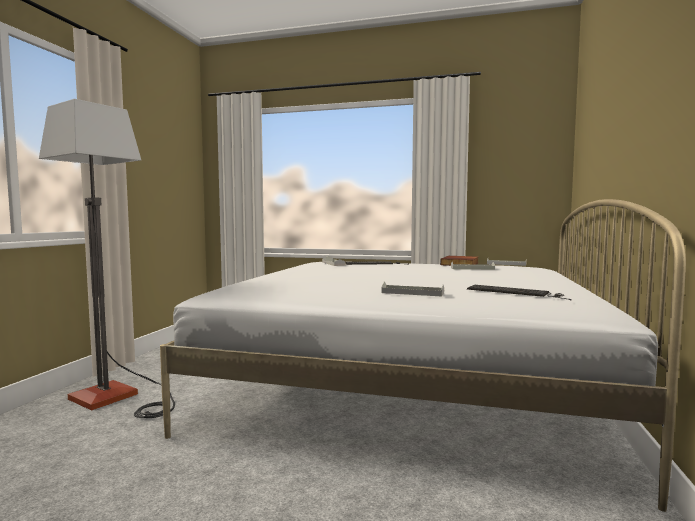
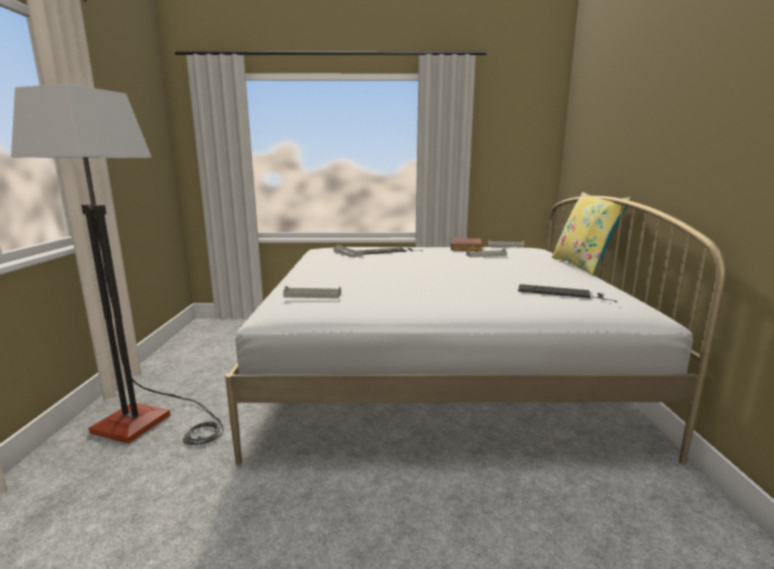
camera: 15 degrees left, 10 degrees up
(412, 293) = (477, 300): grey tray -> grey tray (312, 295)
(577, 279) = (582, 265): none -> yellow pillow

